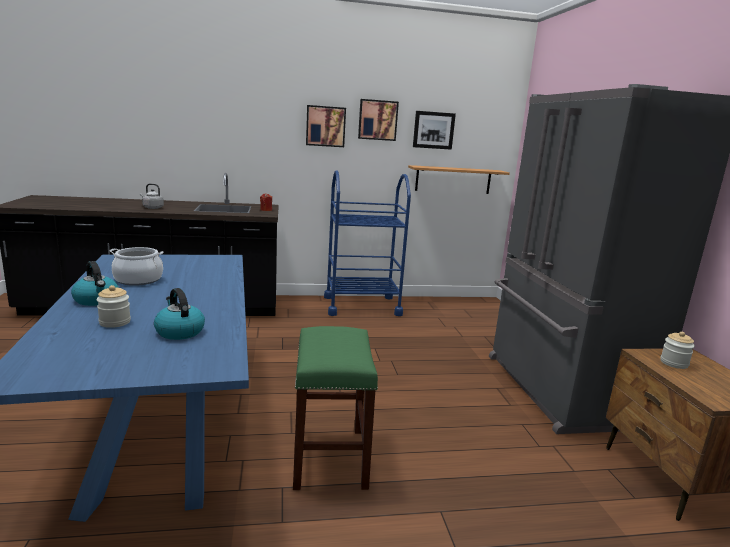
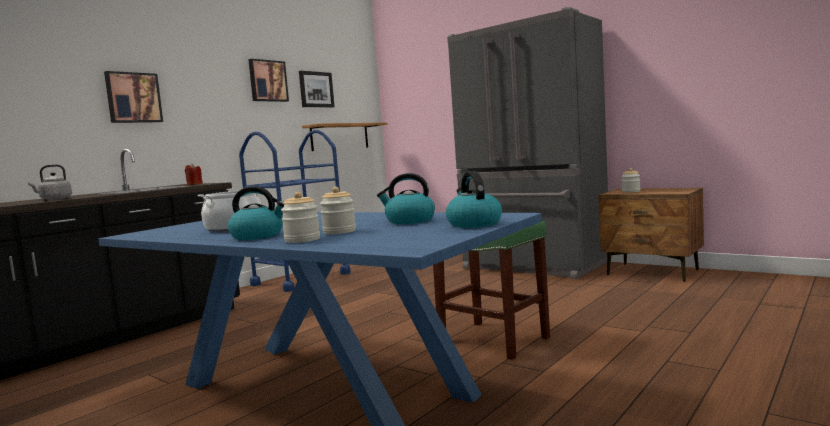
camera: 40 degrees left, 10 degrees down
(71, 322) = (302, 240): none -> jar
(156, 367) = (473, 224): none -> kettle
(325, 126) = (219, 89): picture -> picture (133, 98)

